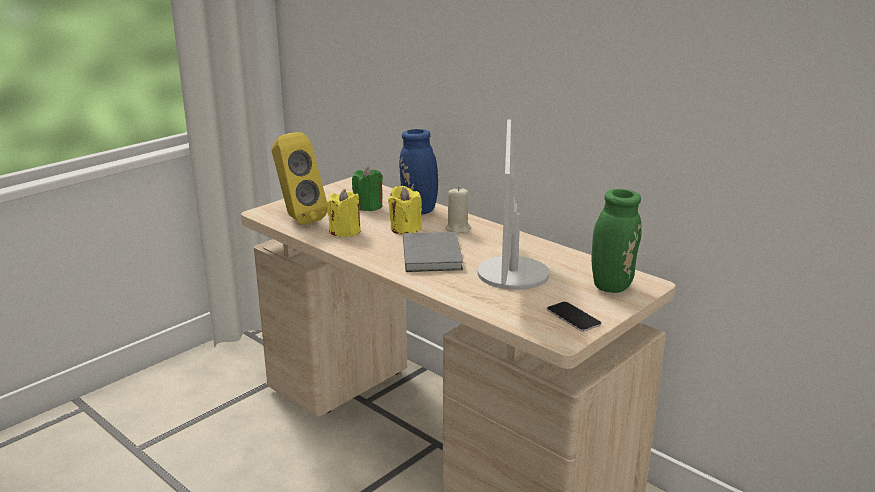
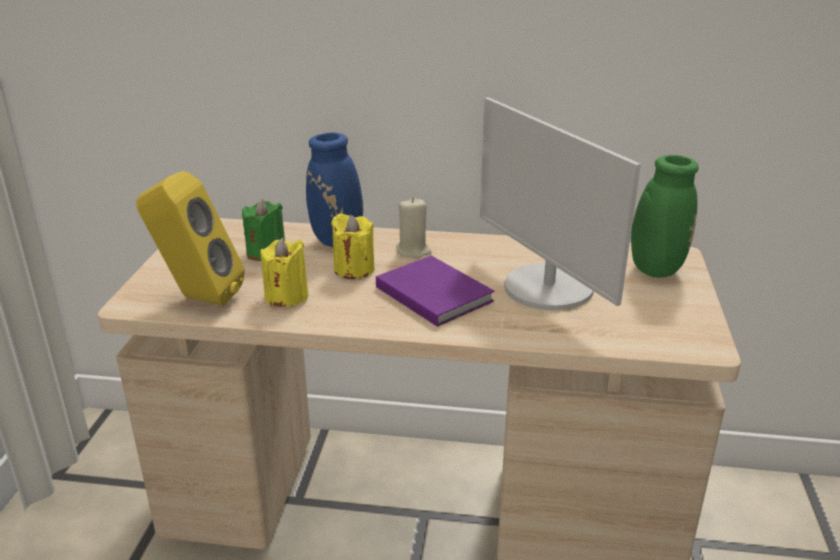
camera: 35 degrees left, 5 degrees up
(433, 254) = (433, 292): grey book -> purple book
(573, 317) = (677, 318): phone -> none

